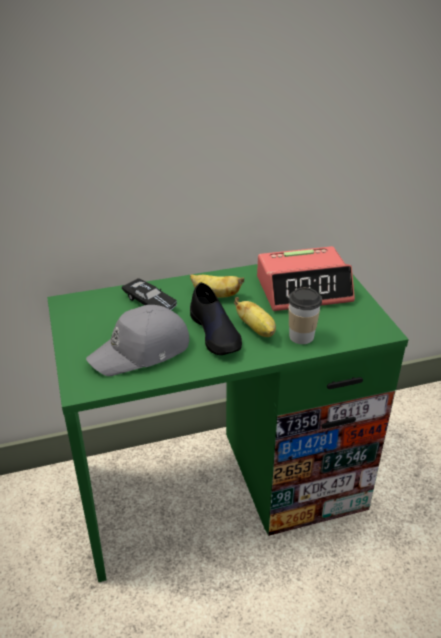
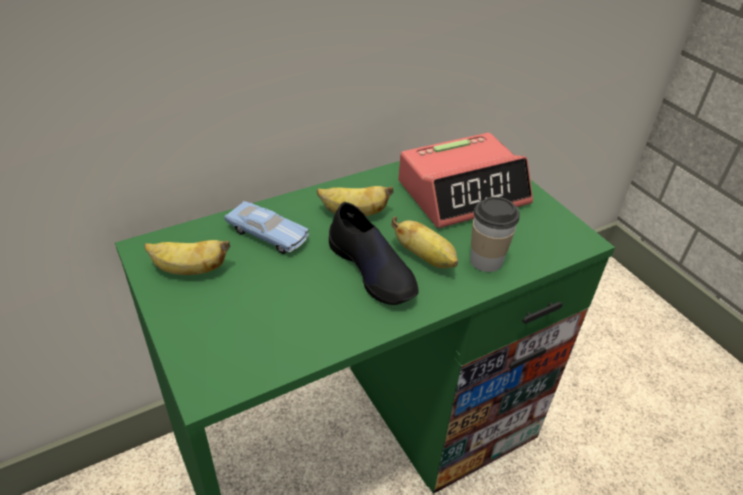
camera: 15 degrees left, 5 degrees up
(90, 318) = (189, 270): none -> banana
(142, 351) = (280, 312): grey cap -> none
(149, 302) = (267, 234): black toy car -> blue toy car

